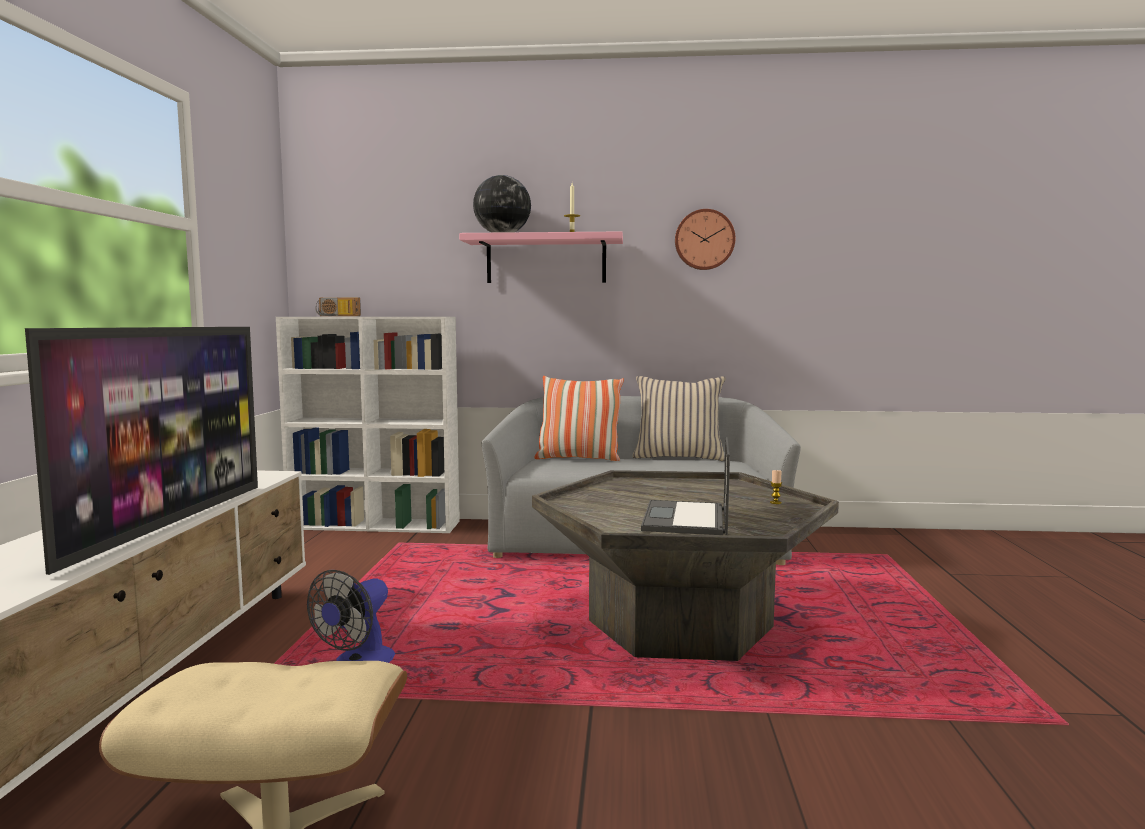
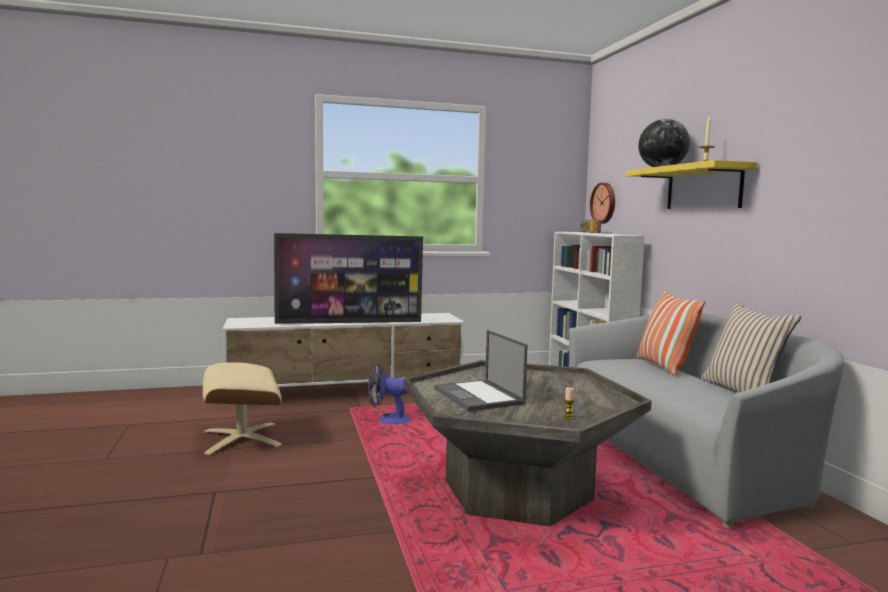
camera: 70 degrees right, 0 degrees up
(546, 260) = (703, 188): pink shelf -> yellow shelf
(686, 519) = (479, 396): laptop -> laptop turned 105 degrees counterclockwise
(704, 240) = (829, 158): wall clock -> wall clock (604, 203)

